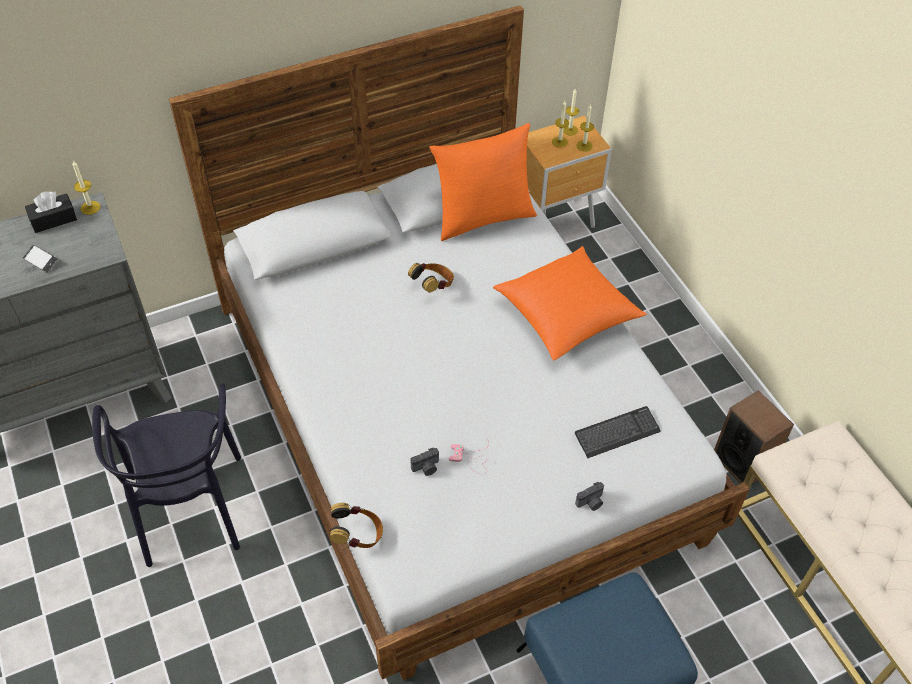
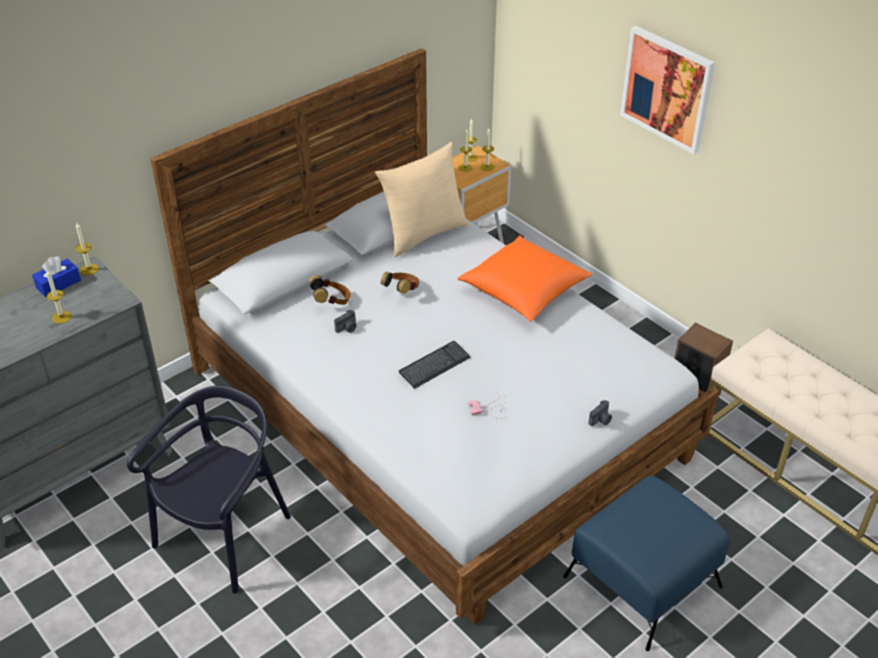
camera: 15 degrees left, 10 degrees down
(41, 261) = (61, 317): phone -> candle
(53, 219) = (58, 284): black tissue box -> blue tissue box
(189, 508) = (225, 536): black chair -> black chair turned 120 degrees counterclockwise
(358, 535) = (415, 487): headphones -> headphones (331, 302)
(426, 468) = (454, 424): camera -> camera (347, 328)
(483, 217) = (424, 234): orange pillow -> beige pillow
(617, 433) = (601, 367): keyboard -> keyboard (434, 366)
(783, 118) = (667, 89): none -> picture

